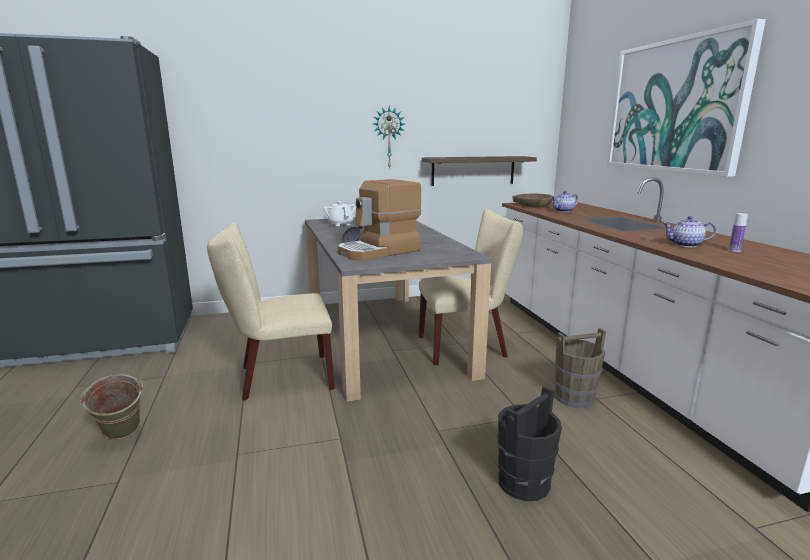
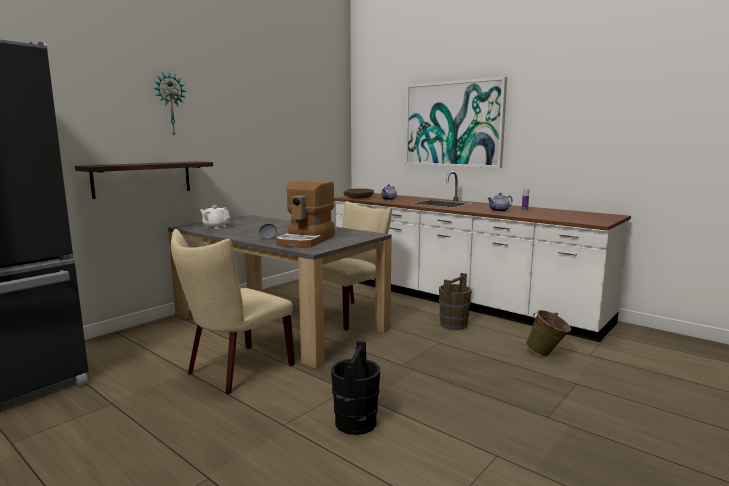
camera: 35 degrees left, 5 degrees down
(121, 437) = (152, 454): green bucket -> green bucket (547, 354)
(388, 138) = (235, 146): wall clock -> wall clock (170, 104)
(473, 170) = (299, 173): shelf -> shelf (143, 179)
(524, 482) = (481, 372): black bucket -> black bucket (356, 422)

